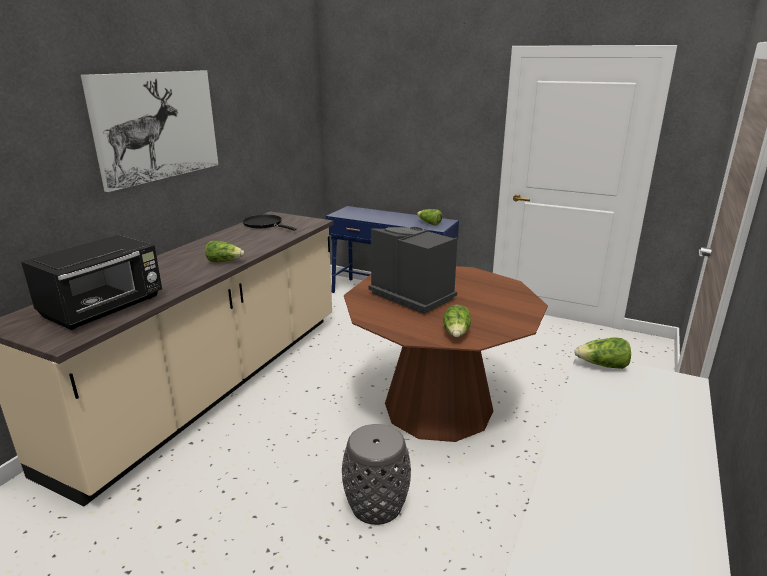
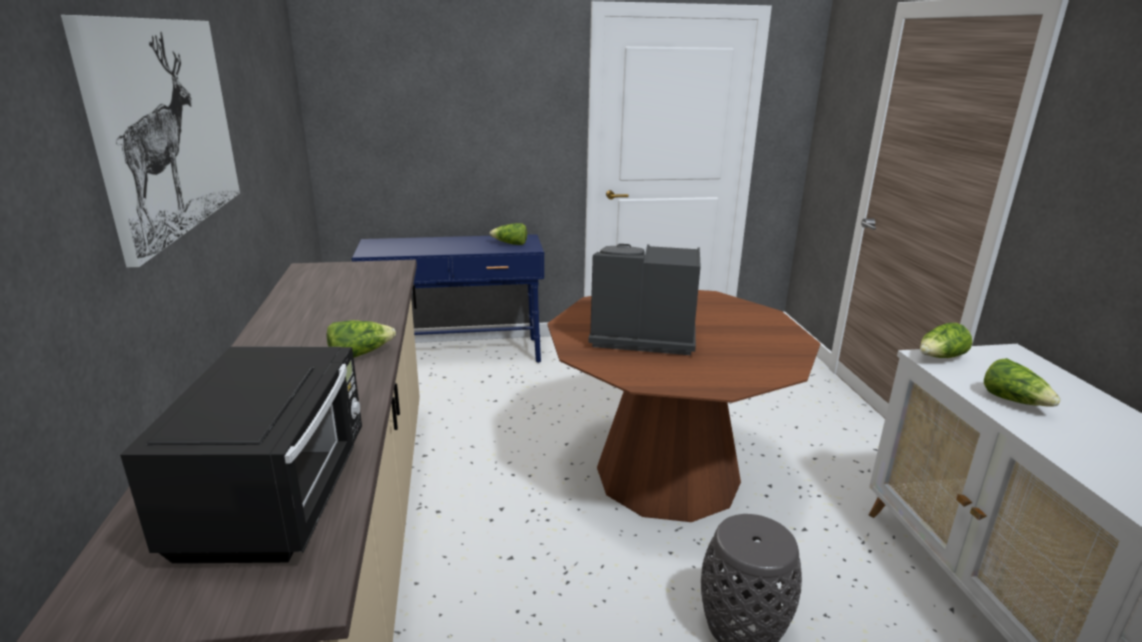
camera: 35 degrees left, 0 degrees up
(265, 224) = (322, 284): black frying pan -> none
(456, 334) = (759, 368): lettuce -> lettuce (1014, 401)

